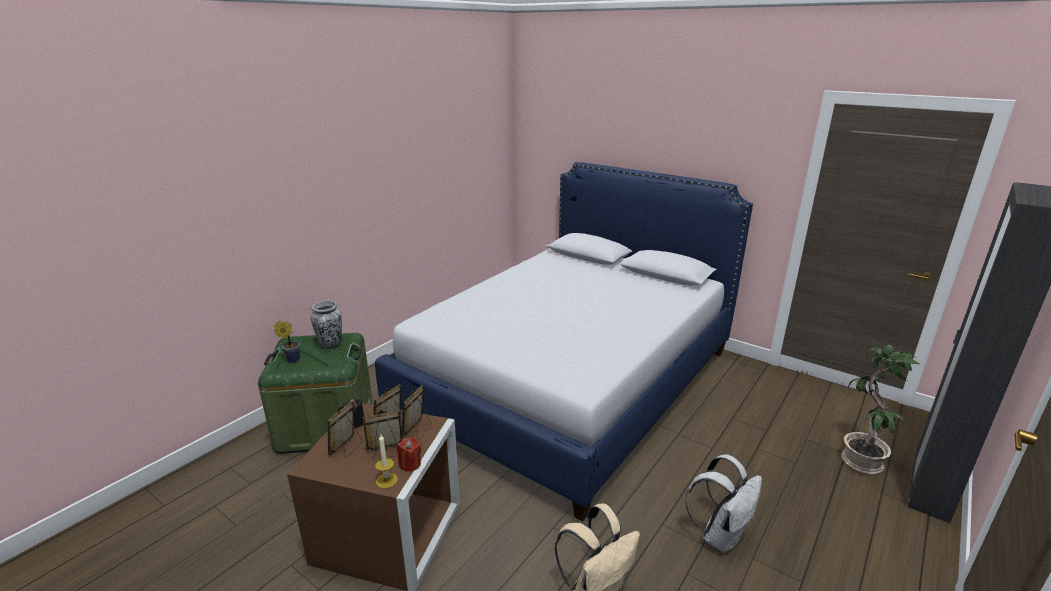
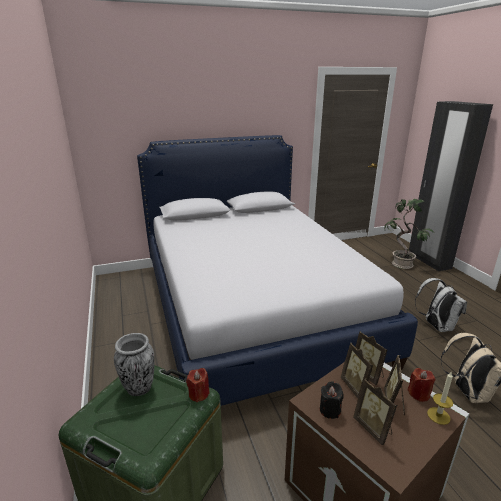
camera: 55 degrees left, 0 degrees up
(292, 360) = (134, 432): potted plant -> none
(338, 366) = (198, 394): none -> red candle

